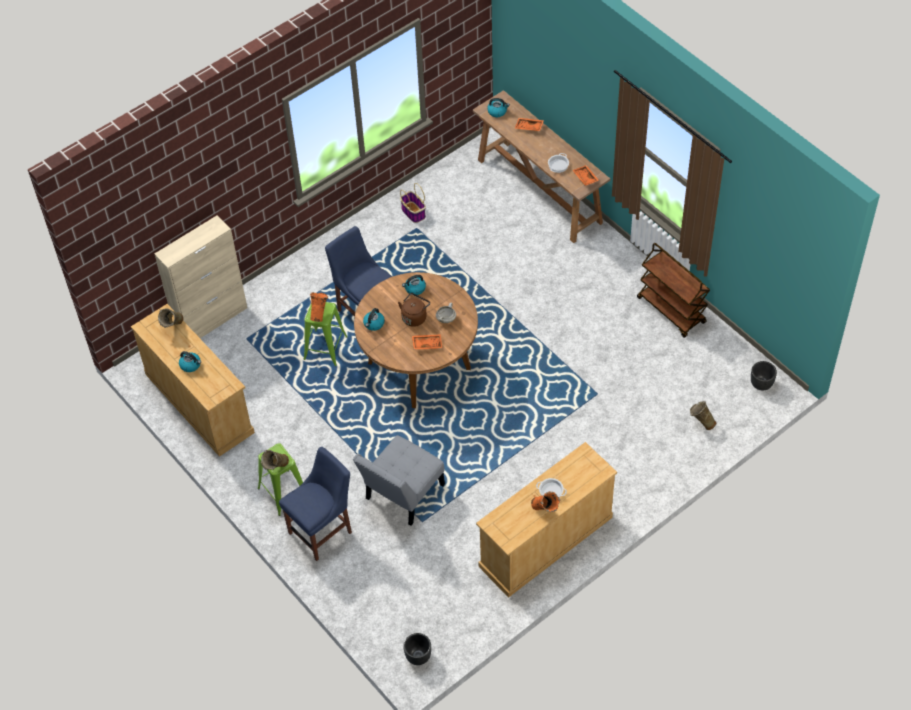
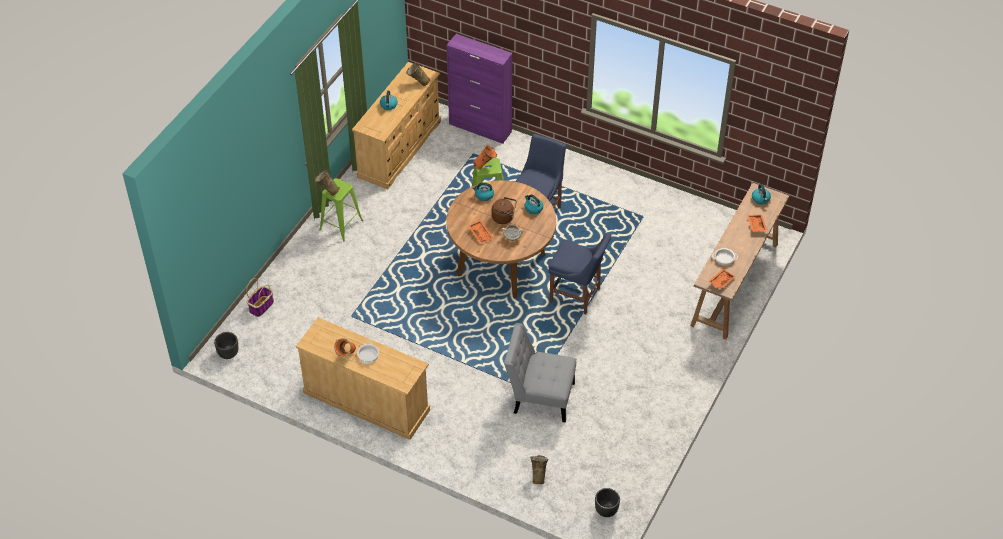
camera: 65 degrees right, 5 degrees down
(212, 319) = (480, 128): beige cabinet -> purple cabinet
(323, 531) = (316, 259): blue chair -> blue chair (577, 296)
(402, 495) = (371, 295): grey chair -> grey chair (540, 397)
(413, 212) = (658, 208): basket -> basket (261, 306)
(671, 310) = (654, 419): brown cart -> none

